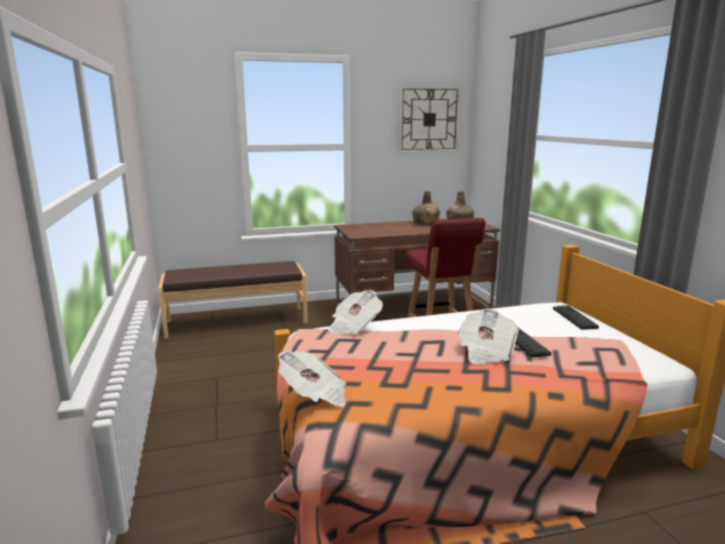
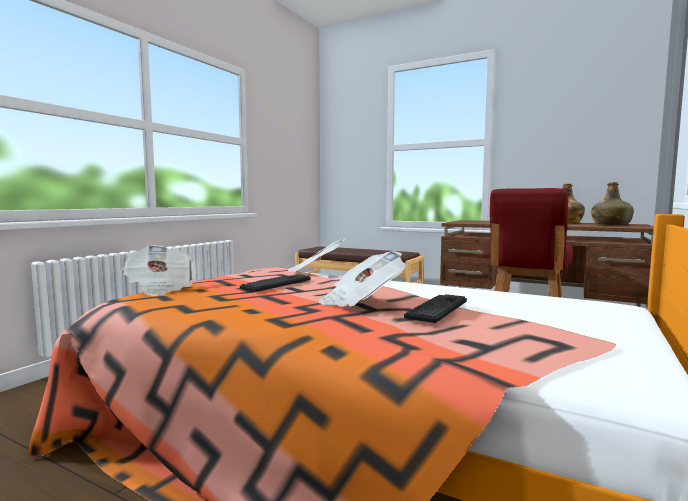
camera: 45 degrees right, 10 degrees down
(429, 119) = (594, 104): wall clock -> none
(574, 318) = (605, 316): keyboard -> keyboard (276, 284)

